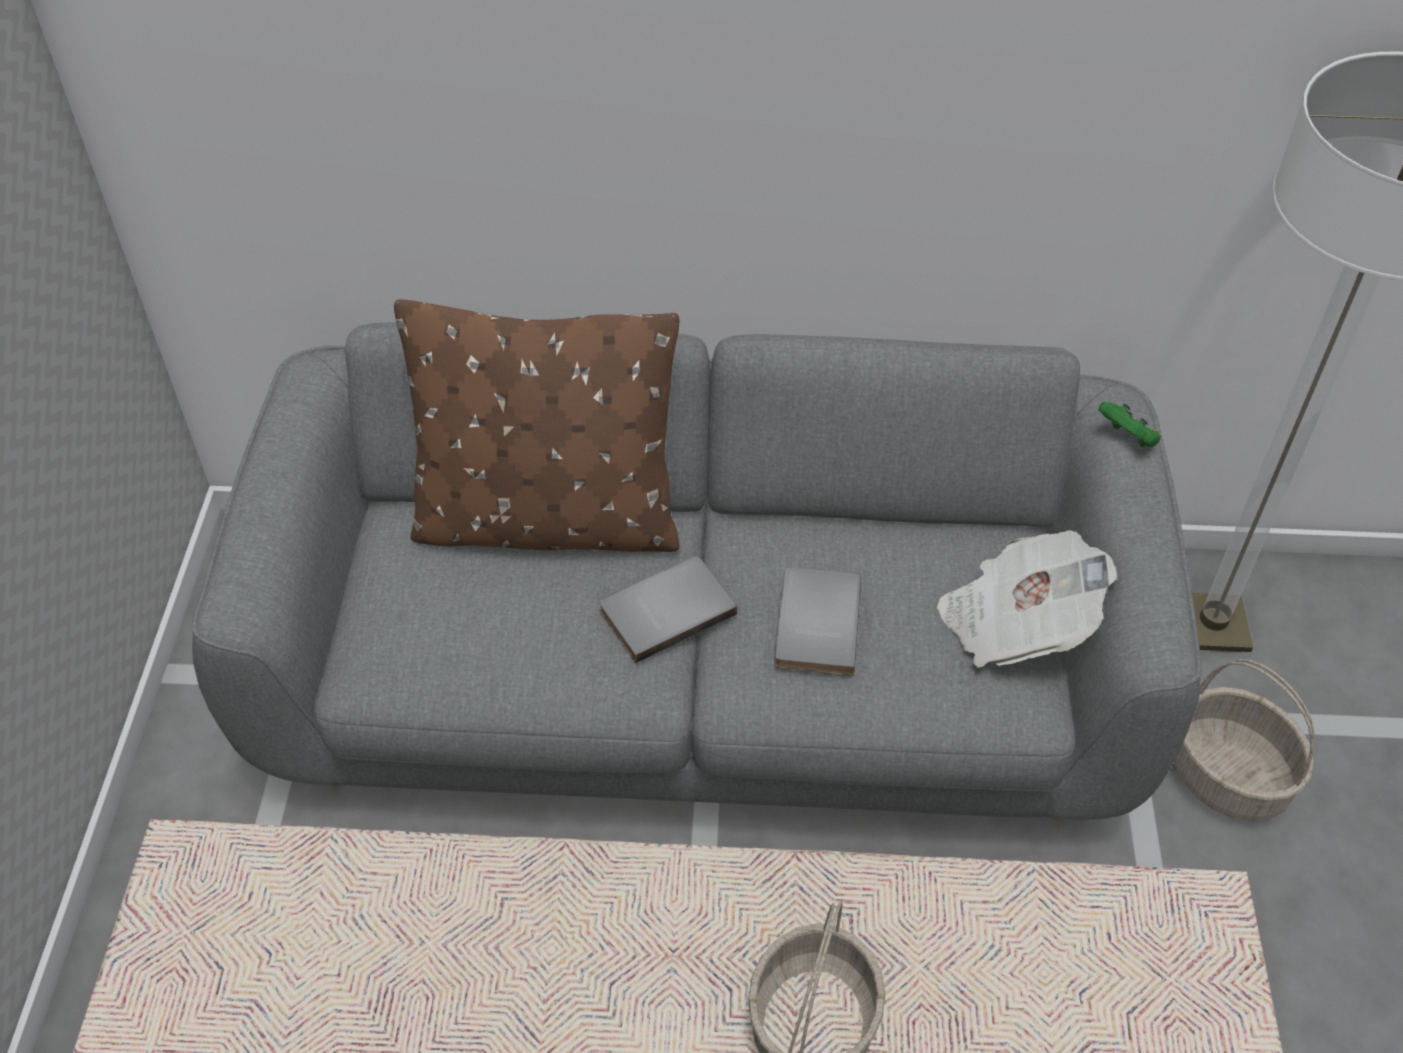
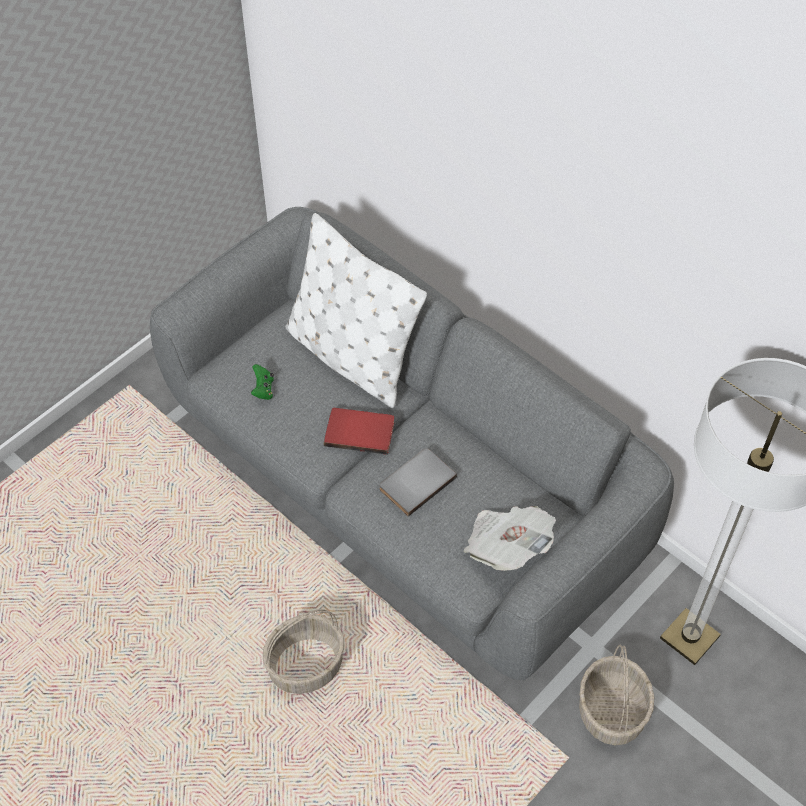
camera: 40 degrees right, 5 degrees up
(548, 521) = (351, 356): brown pillow -> white pillow
(665, 609) = (360, 431): grey book -> red book
(1128, 438) = (631, 493): green game controller -> green game controller (263, 389)

